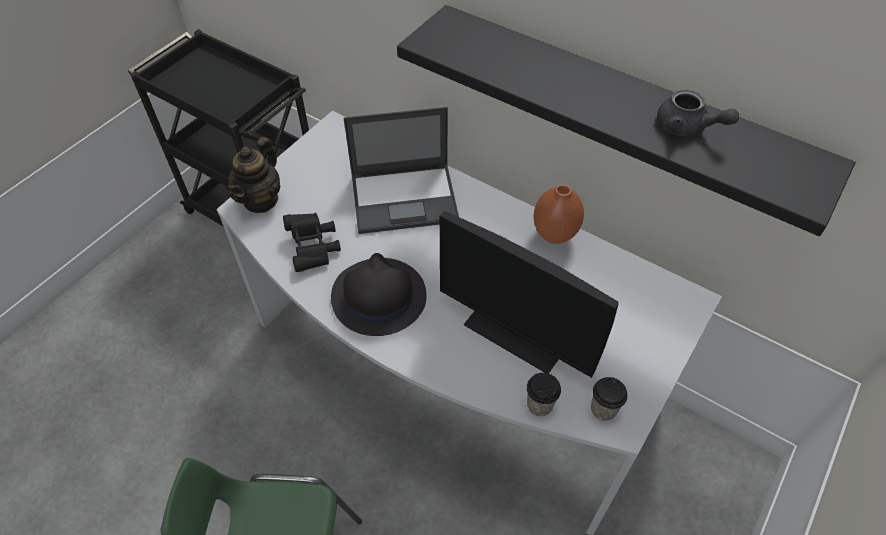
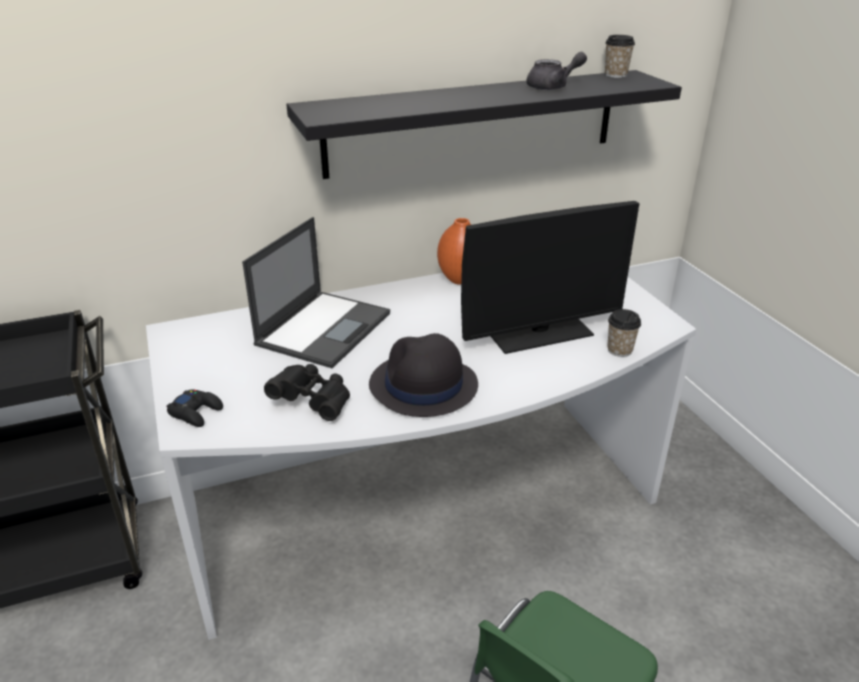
camera: 55 degrees left, 20 degrees down
(261, 200) = (196, 412): teapot -> black game controller
(603, 409) = (646, 326): cup -> cup (615, 75)

